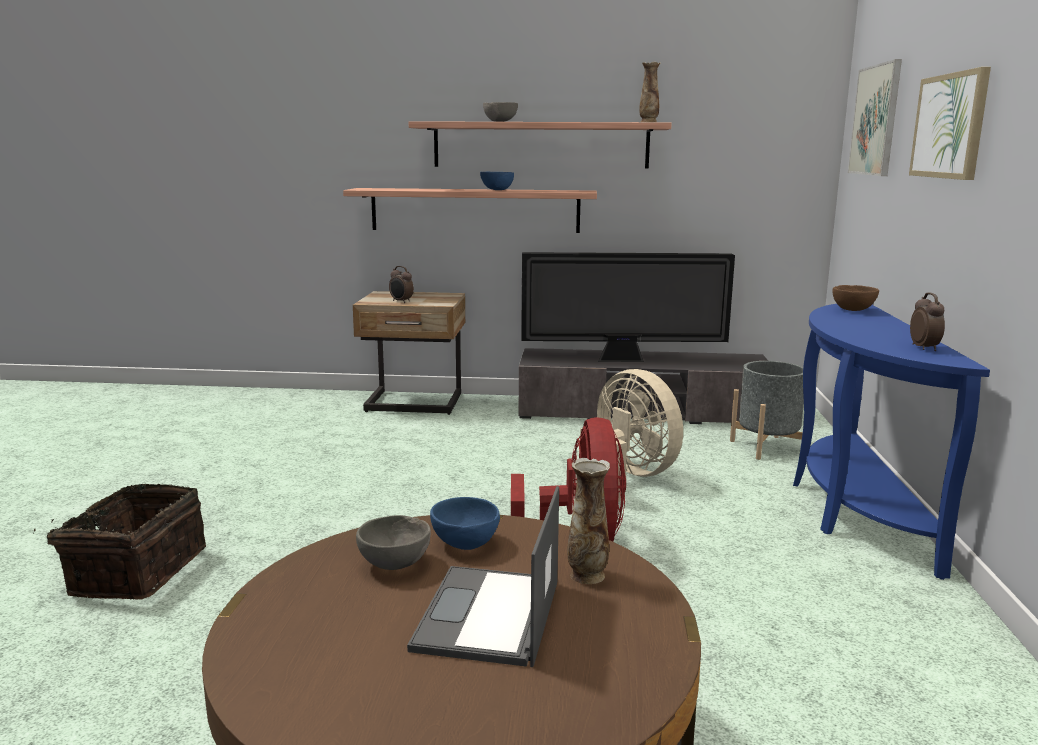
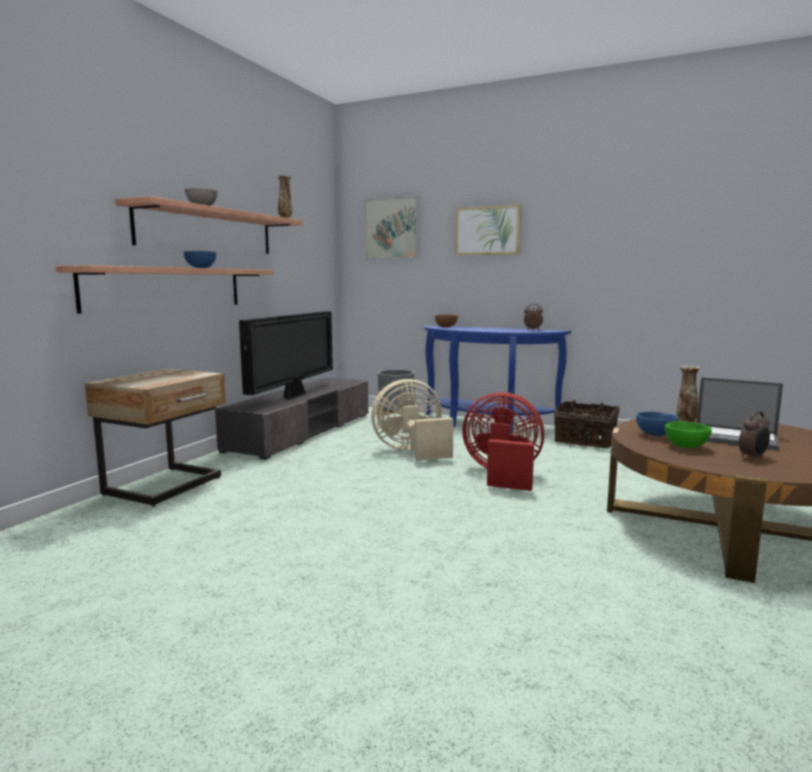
camera: 70 degrees left, 5 degrees down
(135, 572) = (478, 629): basket -> basket (585, 441)
(396, 565) = (686, 447): grey bowl -> green bowl
(401, 301) = (168, 380): alarm clock -> alarm clock (753, 457)

